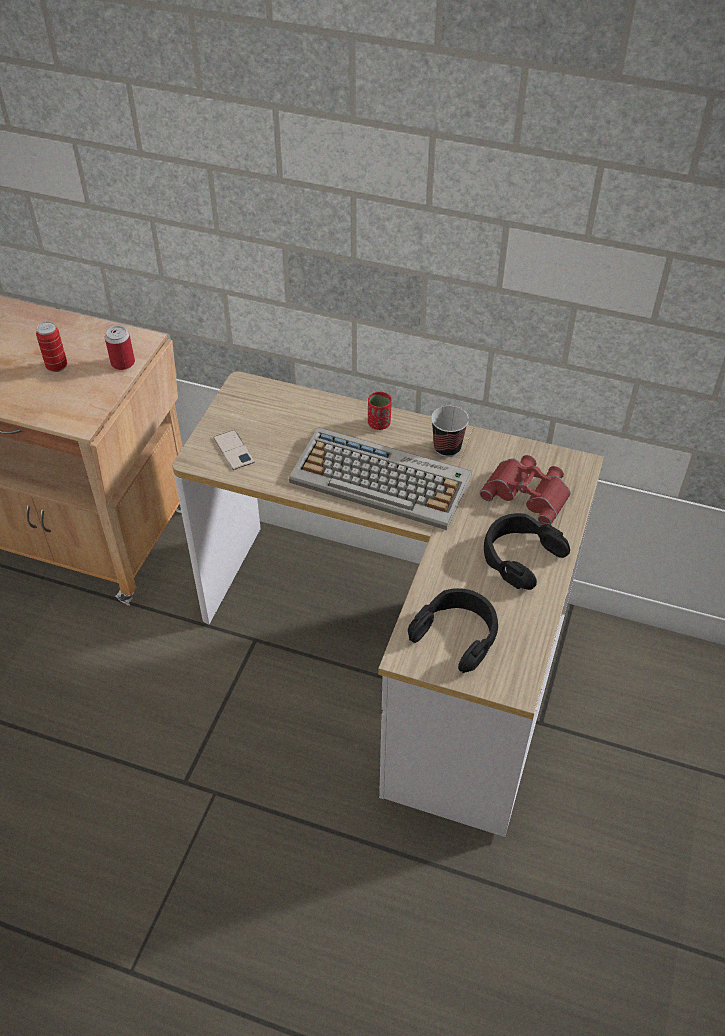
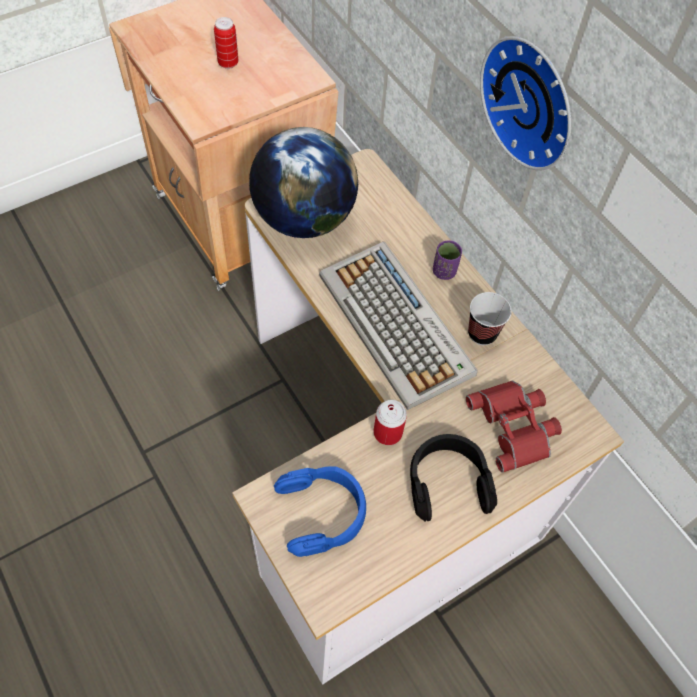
camera: 35 degrees right, 10 degrees up
(123, 363) = (278, 89): can -> can (387, 432)
(233, 450) = (303, 218): phone -> globe
(379, 423) = (444, 271): red cup -> purple cup
(406, 234) = (532, 101): none -> wall clock
(457, 634) = (322, 512): black headphones -> blue headphones

